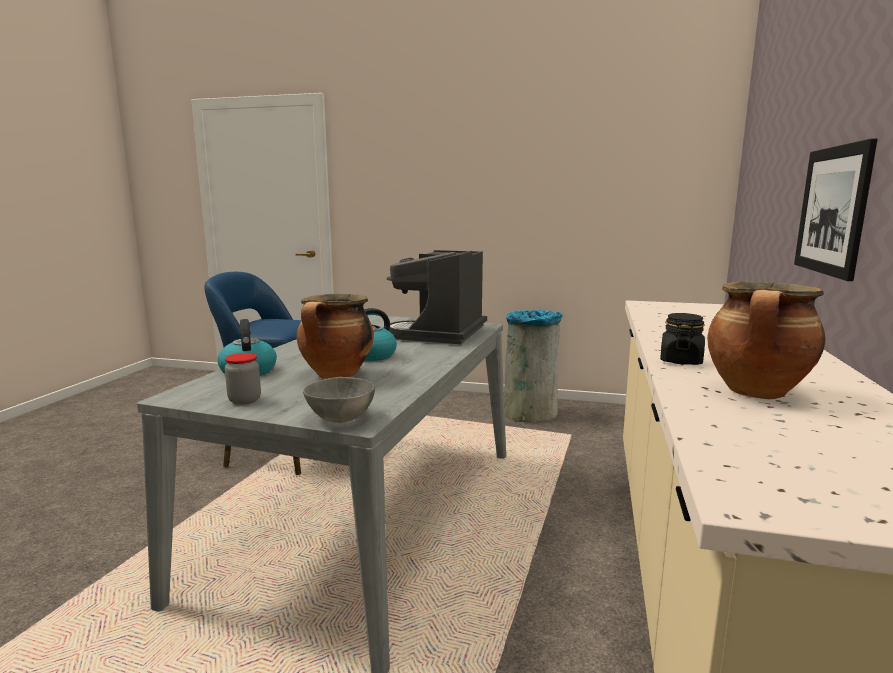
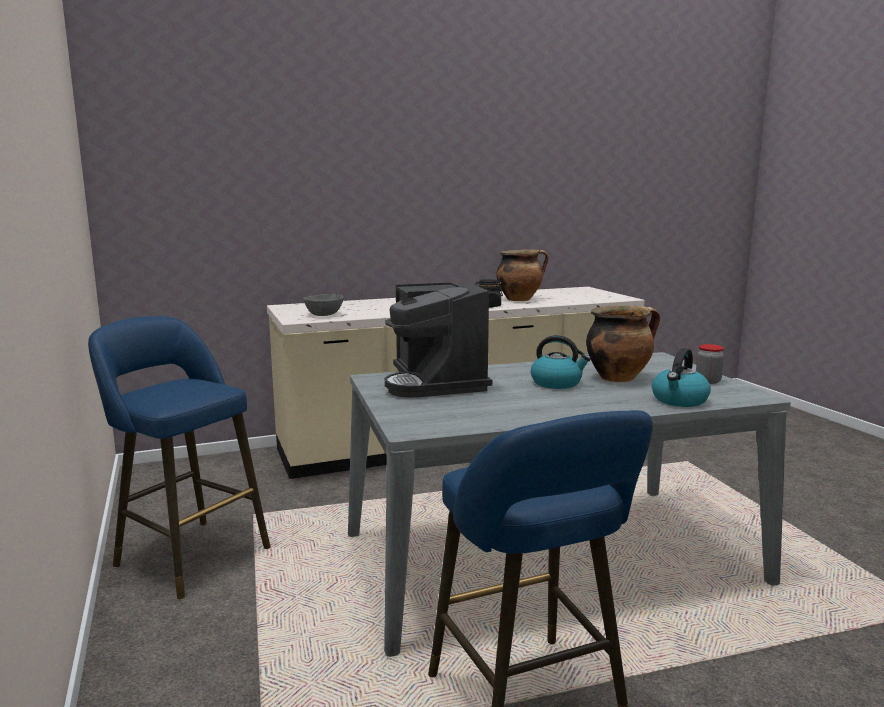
camera: 125 degrees left, 0 degrees up
(340, 419) = (664, 359): grey bowl -> grey bowl (325, 315)
(441, 333) = (436, 383): coffee machine -> coffee machine turned 90 degrees clockwise
(530, 413) = (187, 554): grey trash can -> blue stool
(832, 210) = (374, 219): picture -> none

